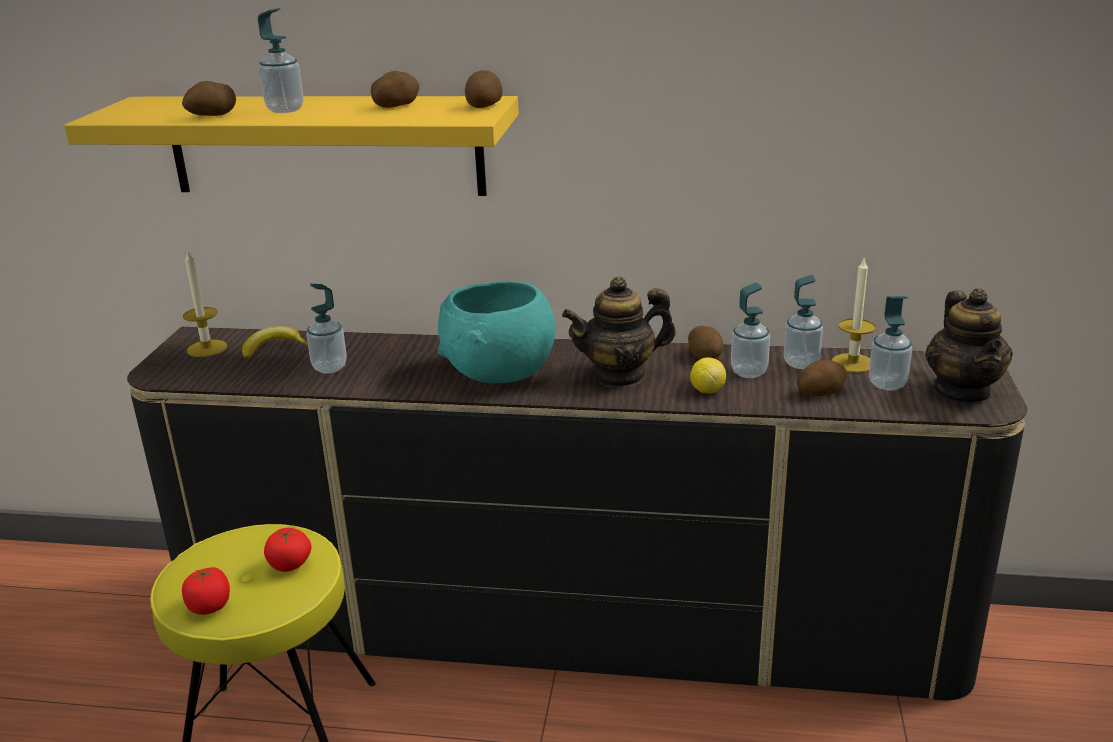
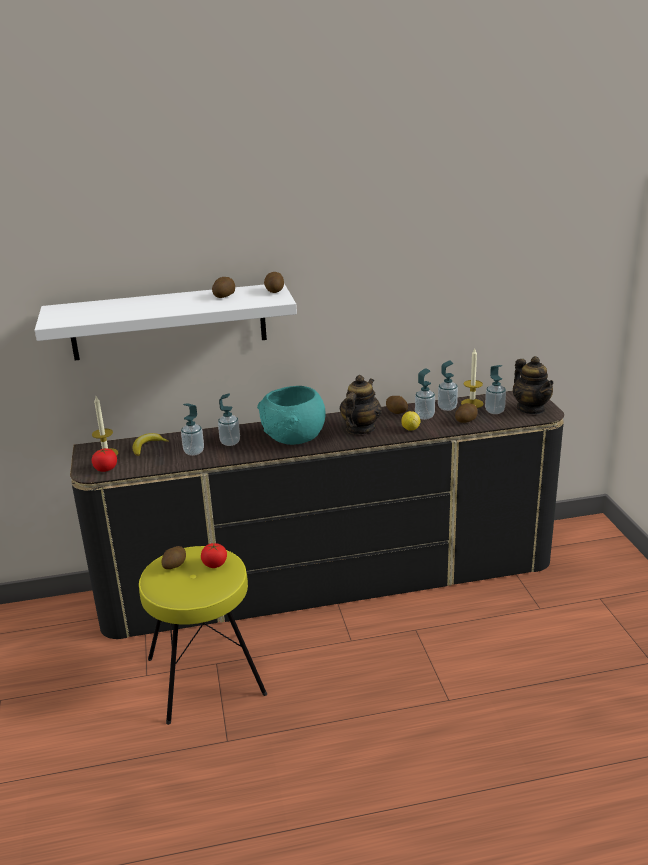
camera: 20 degrees left, 0 degrees up
(209, 606) = (187, 593): tomato -> tomato (106, 469)
(212, 116) = (122, 314): potato -> potato (174, 566)
(285, 110) = (161, 305): soap dispenser -> soap dispenser (230, 442)
(325, 145) = (168, 322): yellow shelf -> white shelf
(619, 375) = (360, 429): teapot -> teapot turned 150 degrees clockwise

